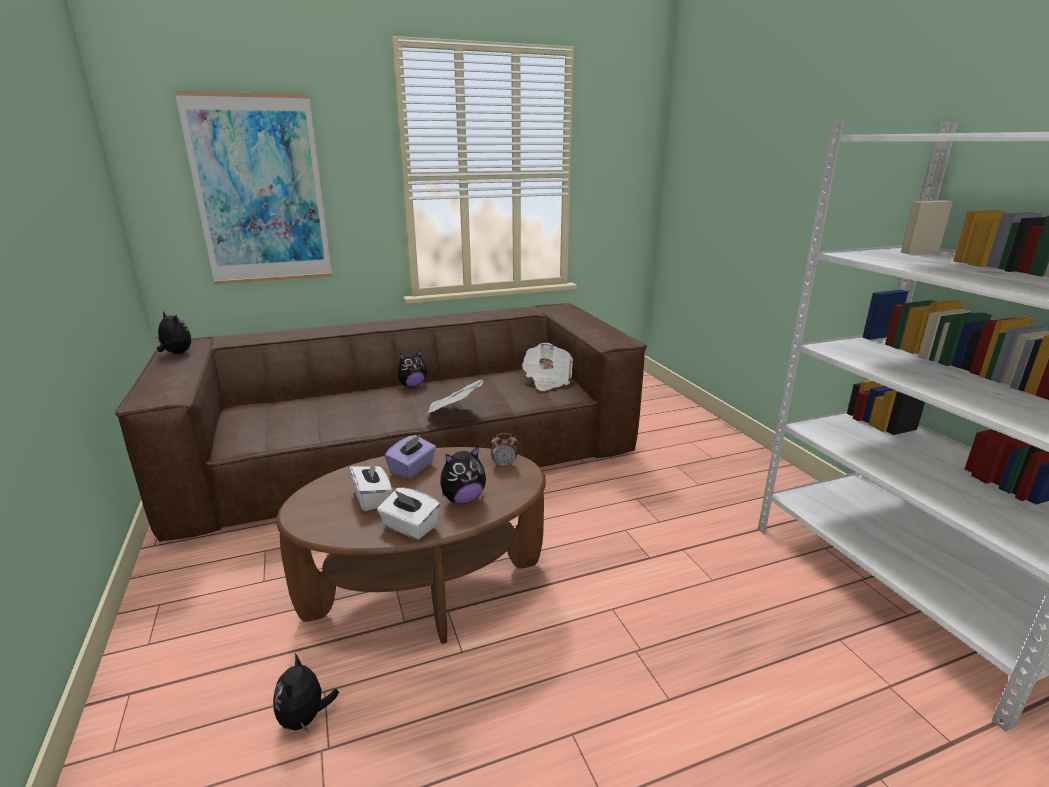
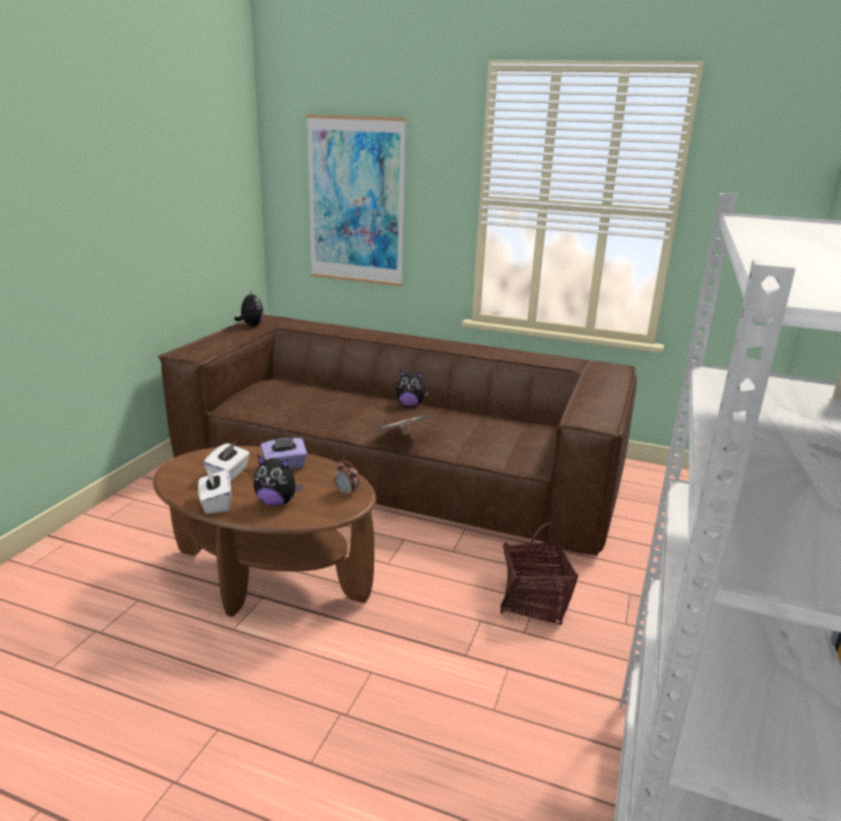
camera: 40 degrees right, 0 degrees up
(305, 718) = (111, 608): plush toy -> none
(547, 380) = (529, 441): newspaper -> none
(637, 499) = (534, 602): none -> basket

